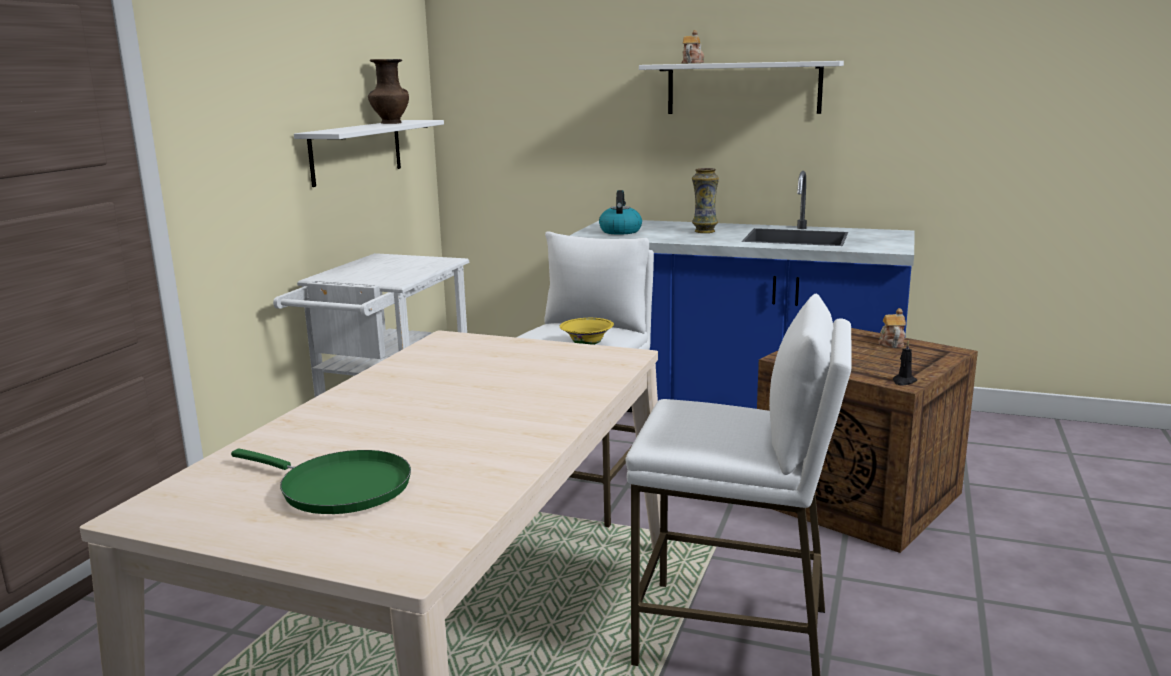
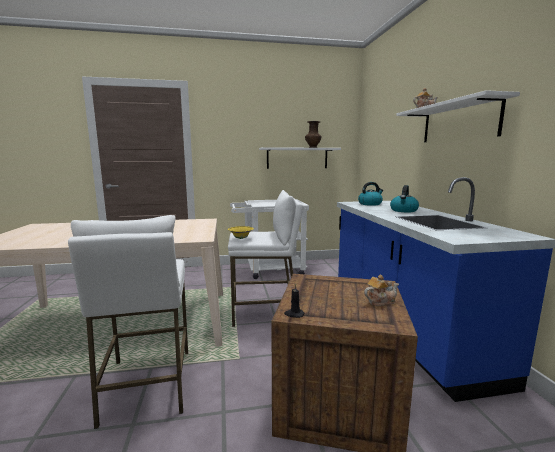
camera: 60 degrees right, 5 degrees down
(338, 488) = (46, 233): green frying pan -> none
(704, 231) = (403, 210): vase -> kettle

